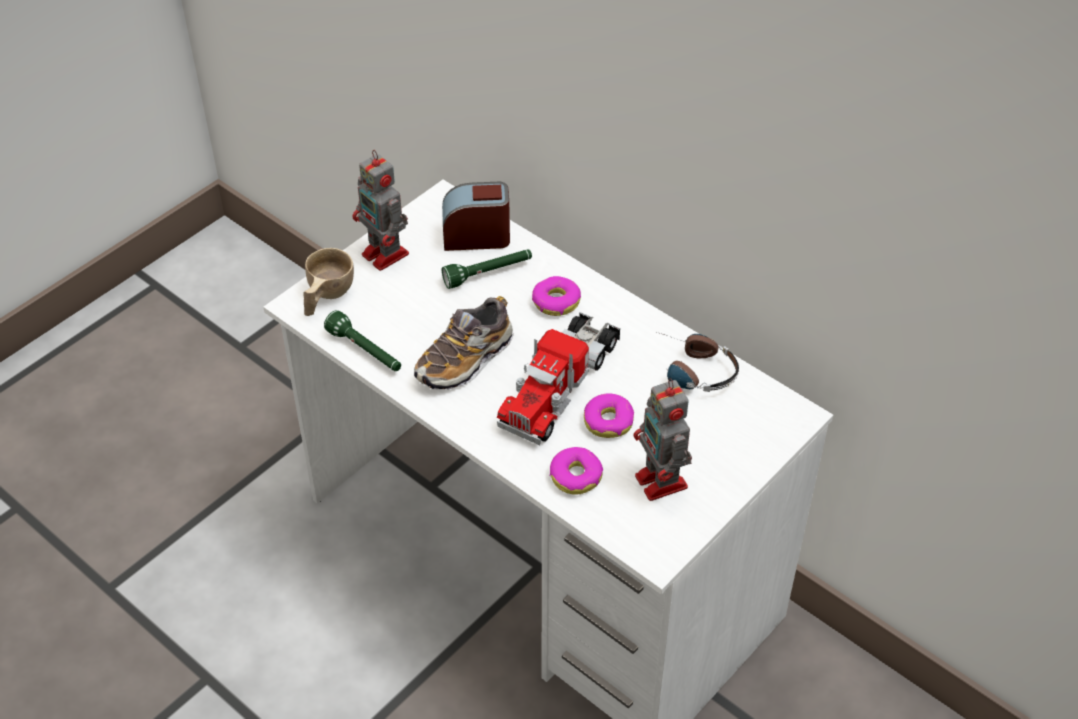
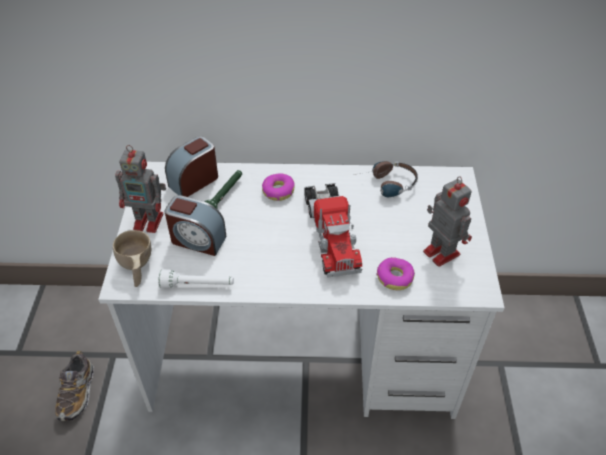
camera: 40 degrees left, 0 degrees up
(365, 351) = (197, 285): green flashlight -> white flashlight
(413, 304) = (197, 240): none -> alarm clock
(465, 360) = (263, 253): shoe -> shoe (77, 393)
(608, 421) = (377, 237): donut -> none
(662, 483) = (440, 251): toy robot -> toy robot turned 150 degrees counterclockwise

